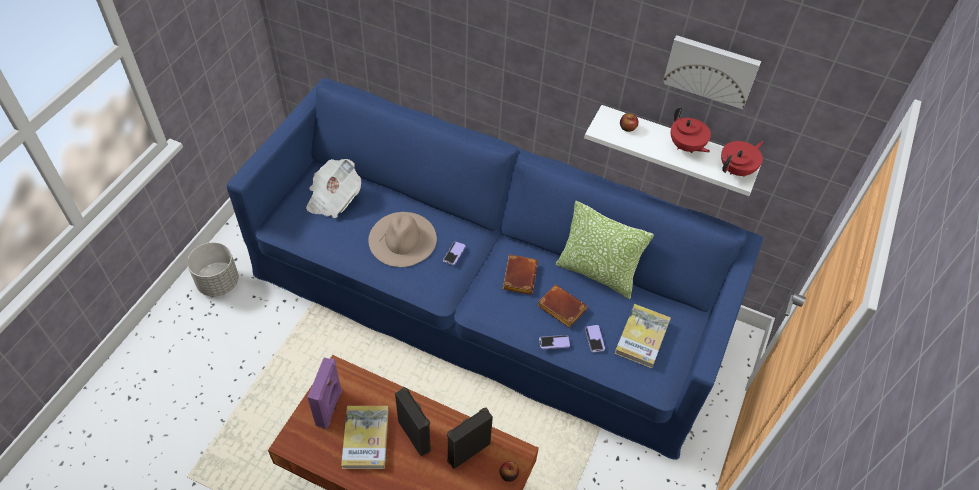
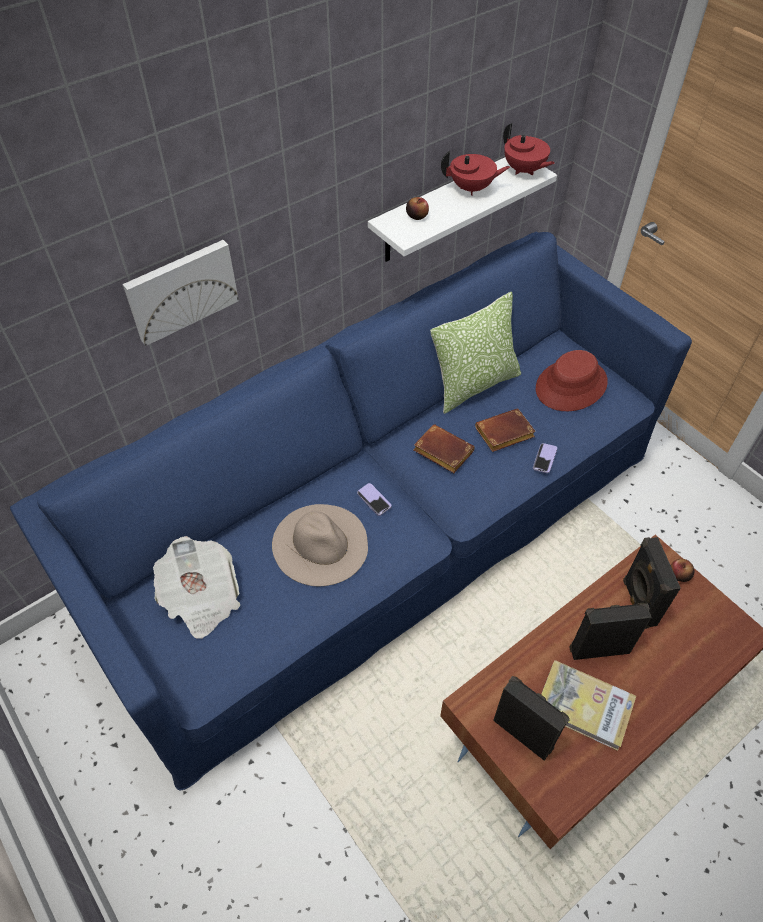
camera: 60 degrees left, 0 degrees up
(218, 282) = (162, 847): grey planter -> none
(330, 408) = (523, 732): purple speaker -> black speaker
(594, 339) = (556, 423): phone -> none
(642, 337) = (571, 385): book -> red hat
(711, 70) = (464, 83): picture -> picture (181, 290)
(737, 170) = (524, 170): red teapot -> red teapot turned 150 degrees clockwise

